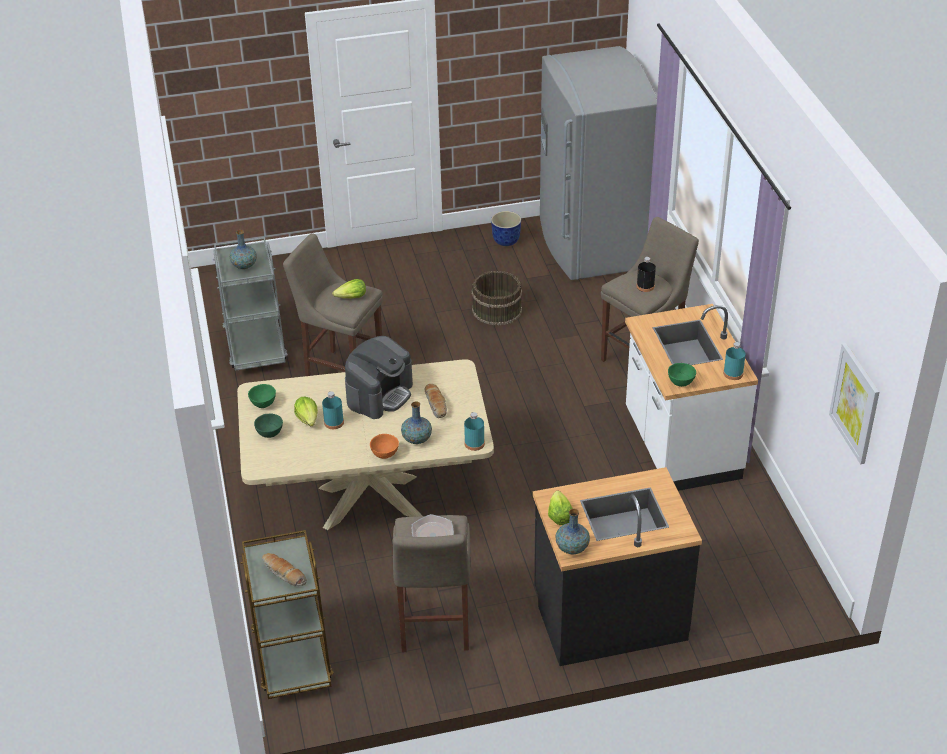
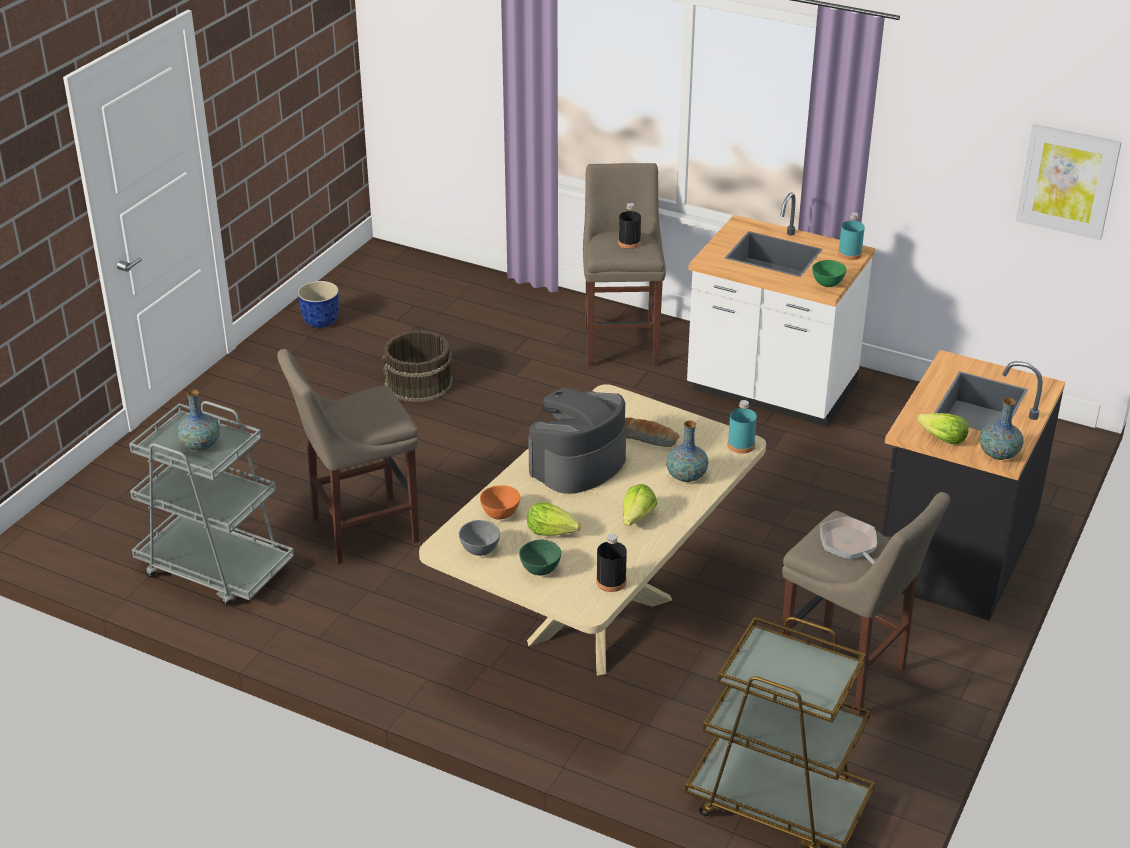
camera: 50 degrees left, 5 degrees down
(263, 404) = (479, 550): green bowl -> grey bowl
(283, 574) = (802, 671): bread -> none
(287, 463) = (611, 582): none -> black bottle
(334, 422) = (583, 516): turquoise bottle -> none
(351, 297) = (375, 406): lettuce -> lettuce (637, 517)
(379, 394) = (578, 464): coffee machine -> coffee machine turned 120 degrees counterclockwise
(385, 454) = (684, 508): orange bowl -> orange bowl (501, 514)
(589, 244) = (407, 282): grey fridge -> none

